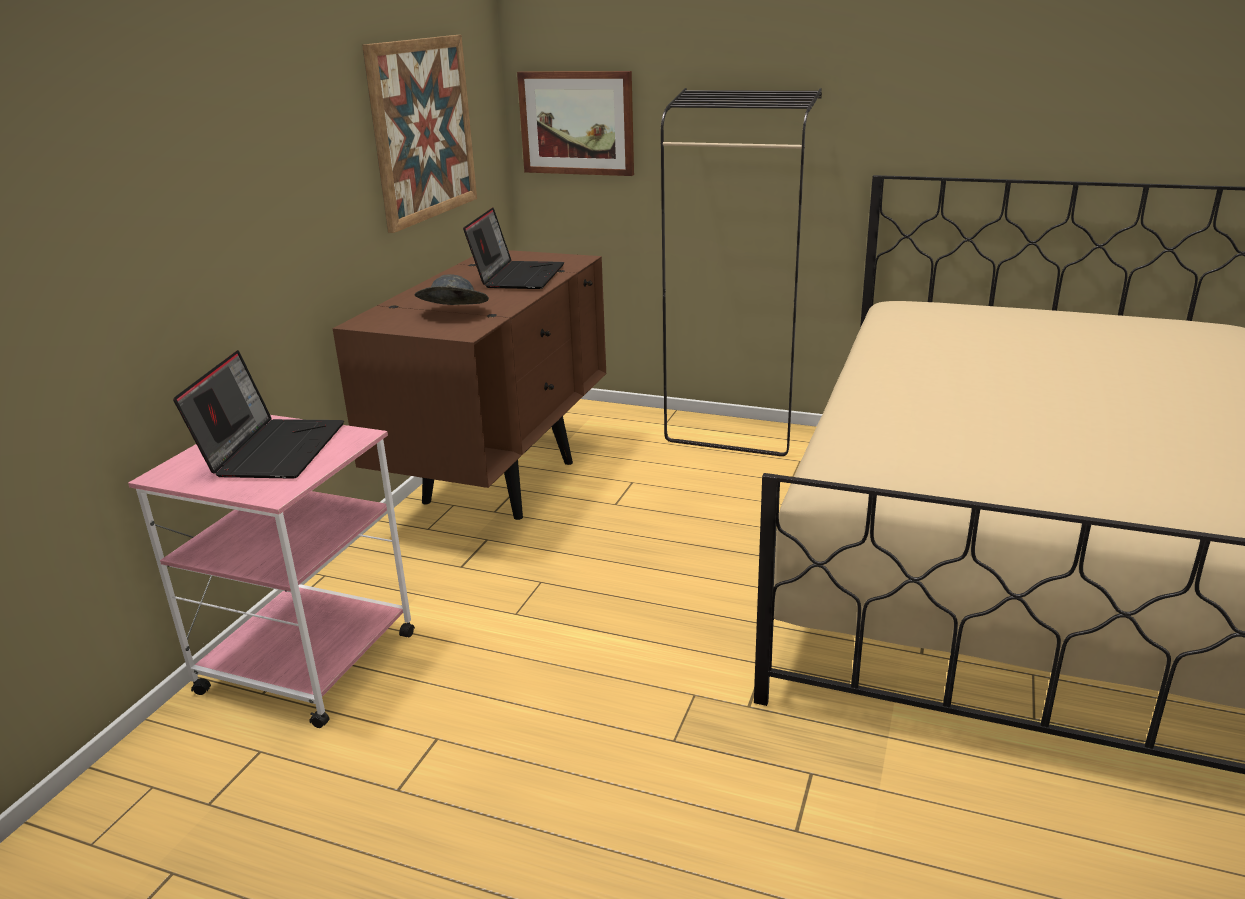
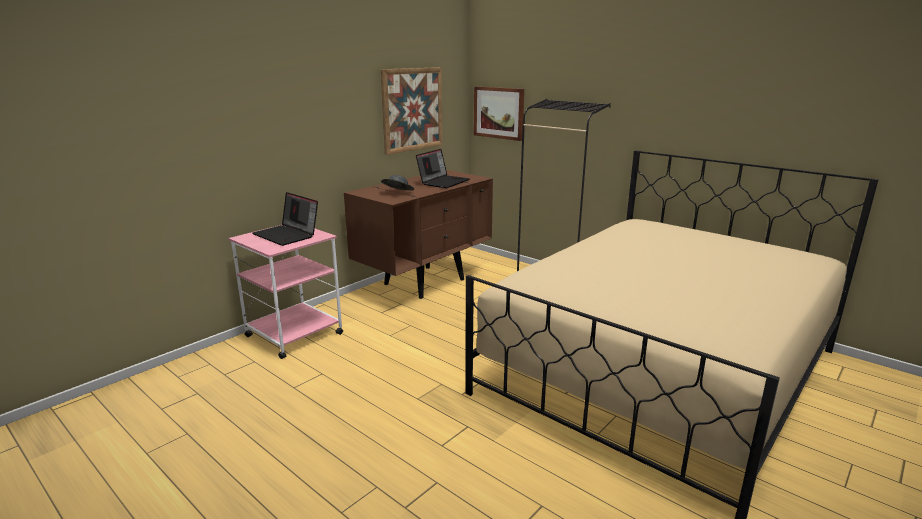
camera: 20 degrees right, 5 degrees down
(272, 449) = (287, 235): laptop -> laptop turned 105 degrees clockwise

